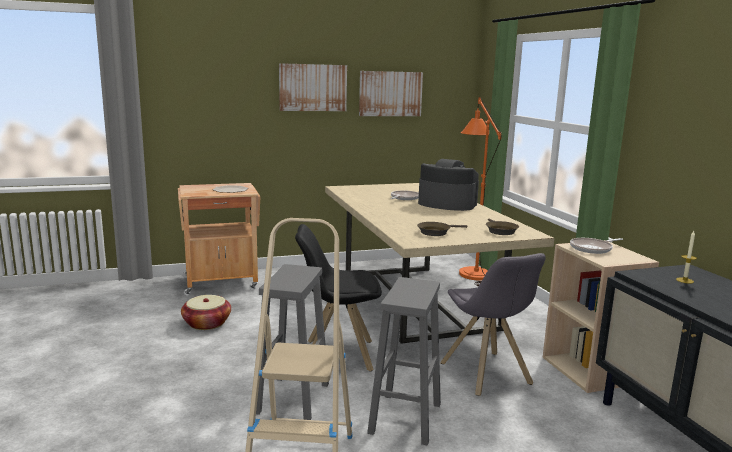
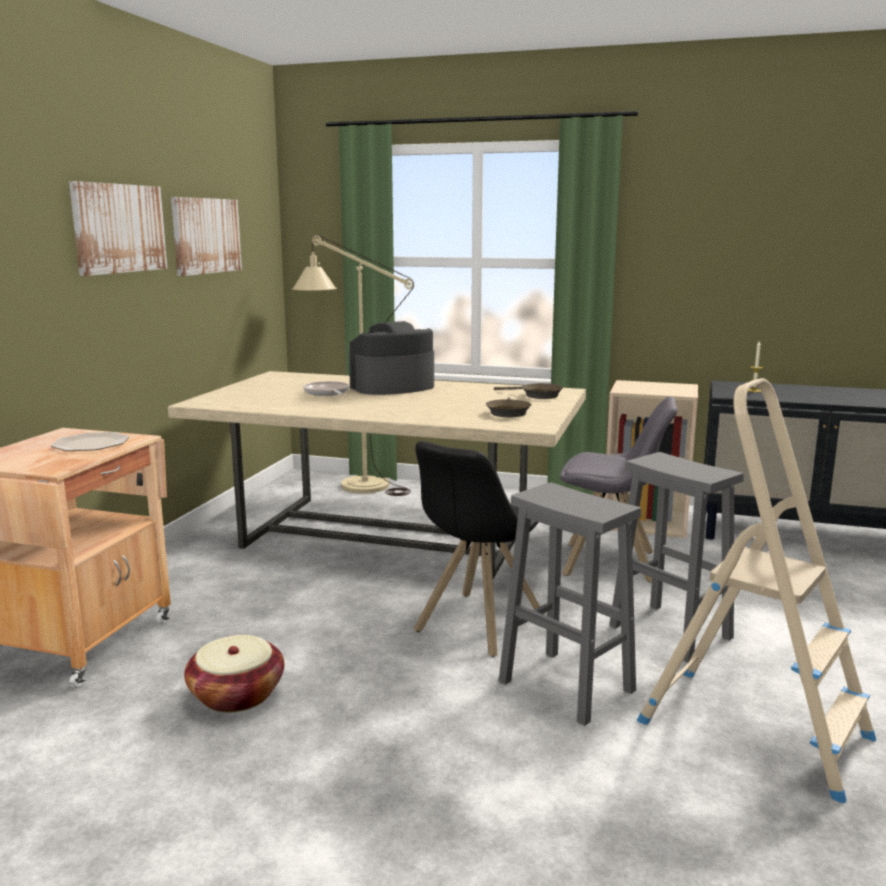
camera: 55 degrees left, 0 degrees up
(473, 271) = (353, 483): orange floor lamp -> beige floor lamp
(593, 249) = (640, 388): frying pan -> none

